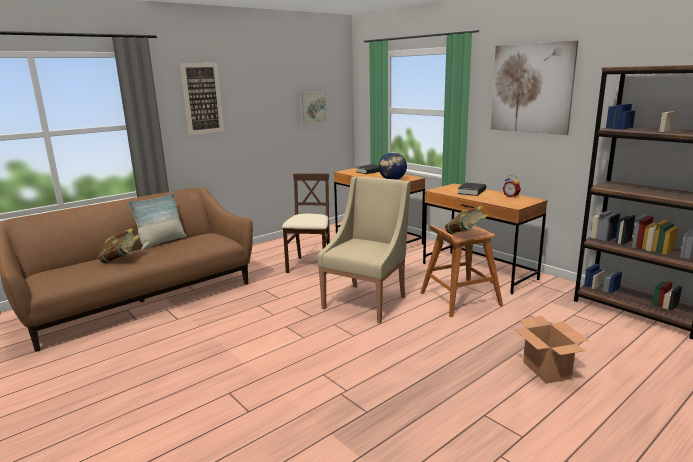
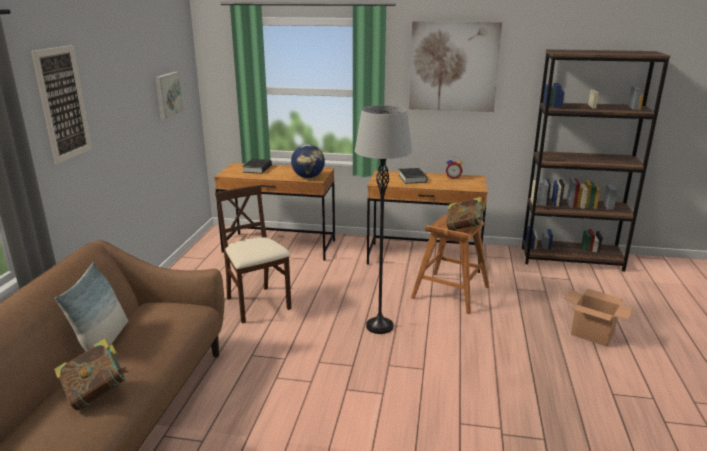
camera: 40 degrees left, 5 degrees up
(367, 301) = (379, 326): beige armchair -> grey floor lamp

